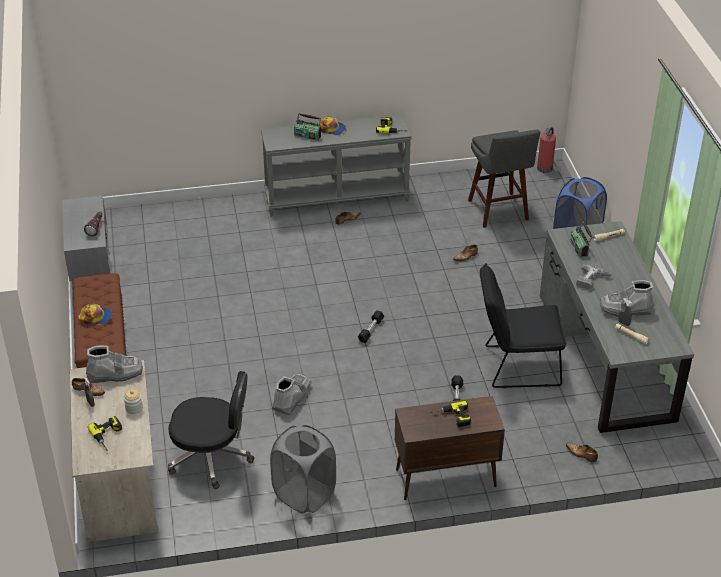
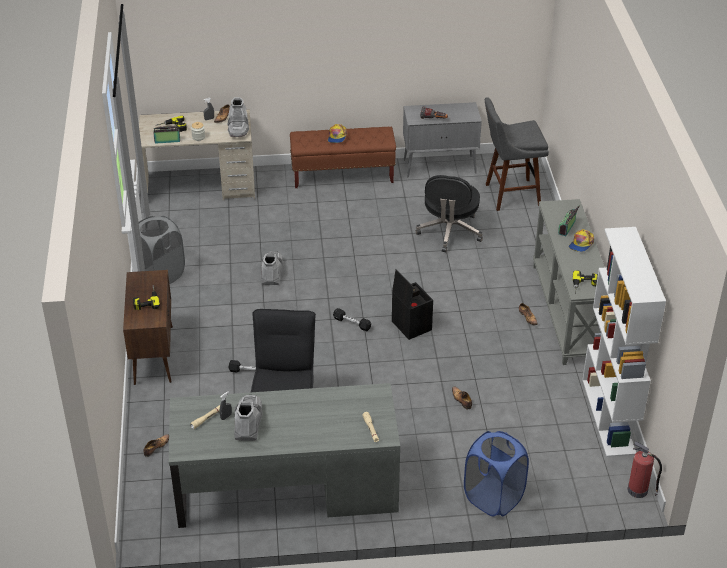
camera: 95 degrees right, 0 degrees up
(212, 457) = (213, 229): black office chair -> black office chair (449, 232)
(292, 397) = (271, 272): grey boot -> grey boot turned 120 degrees counterclockwise
(368, 291) = (410, 325): none -> black storage box
(467, 178) = (609, 416): none -> white bookcase
(499, 212) = (544, 436): grey stool -> grey stool (509, 195)
(580, 248) = (354, 403): radio -> radio (167, 141)
(593, 280) = (298, 405): power drill -> none

